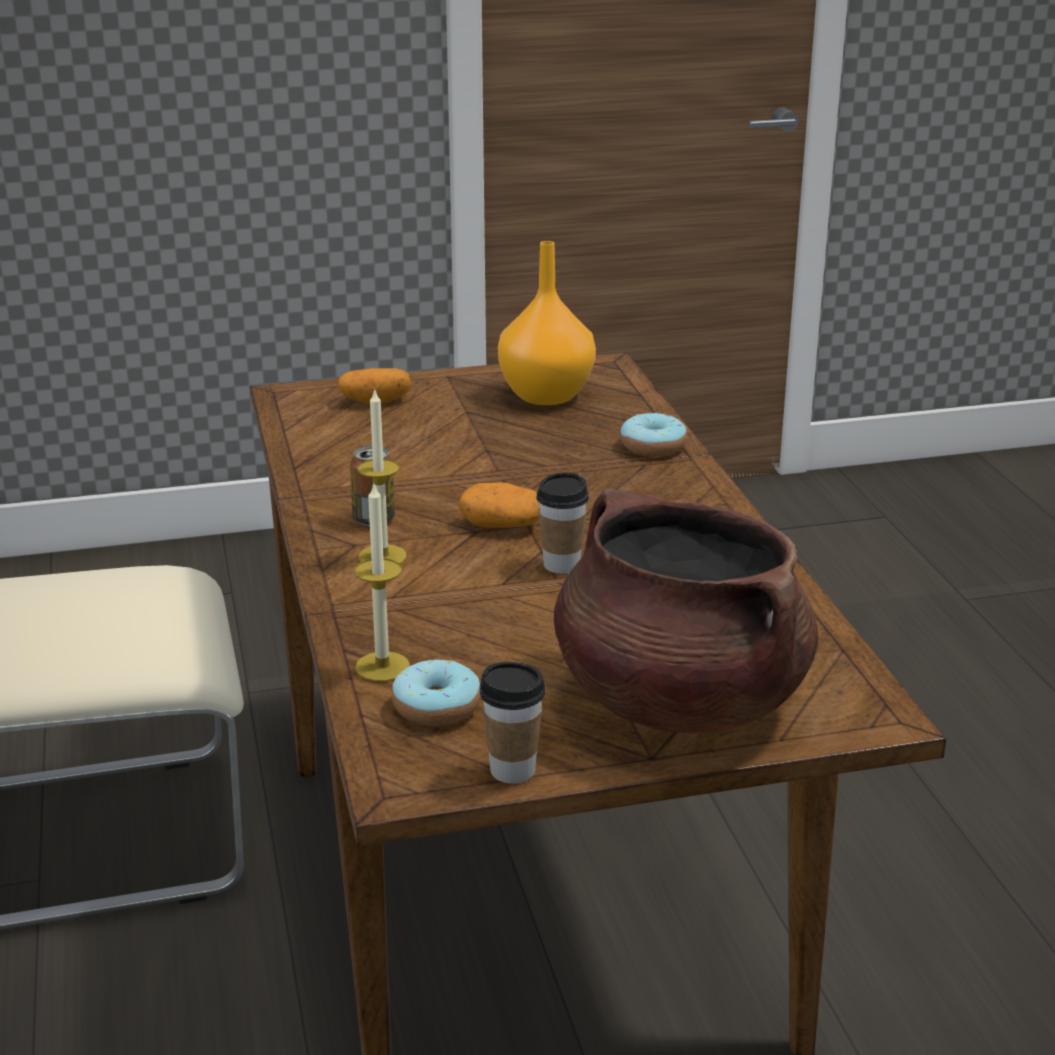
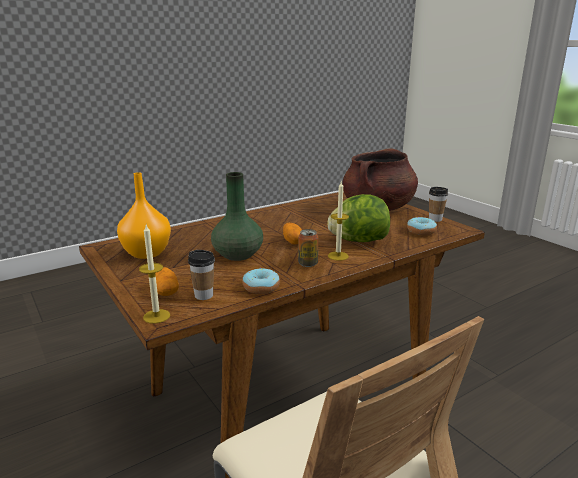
camera: 110 degrees left, 5 degrees down
(382, 667) = (410, 242): candle -> candle (156, 316)
(444, 600) = (358, 241): none -> lettuce
(473, 464) = (238, 255): none -> green vase
(561, 565) = (315, 229): cup -> cup (204, 295)
(653, 447) = (201, 228): donut -> donut (261, 287)

